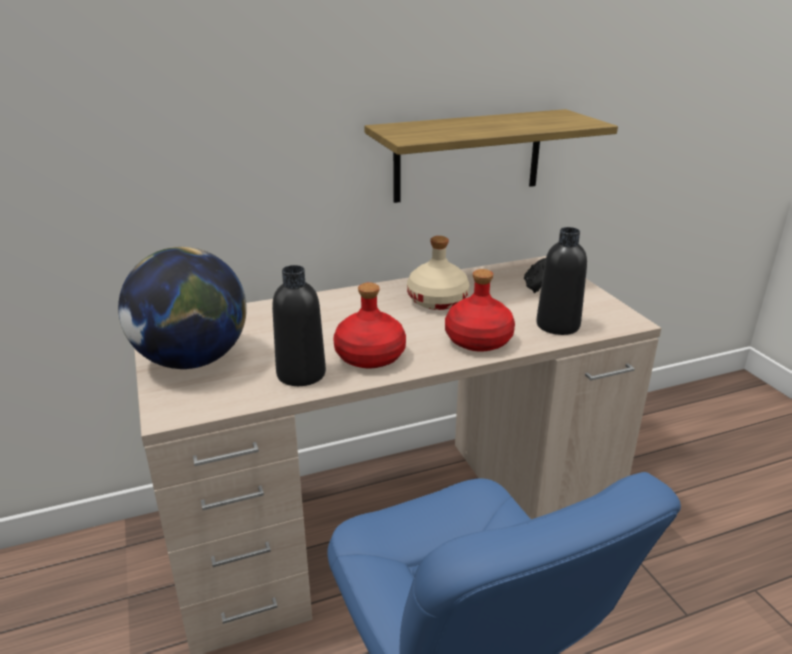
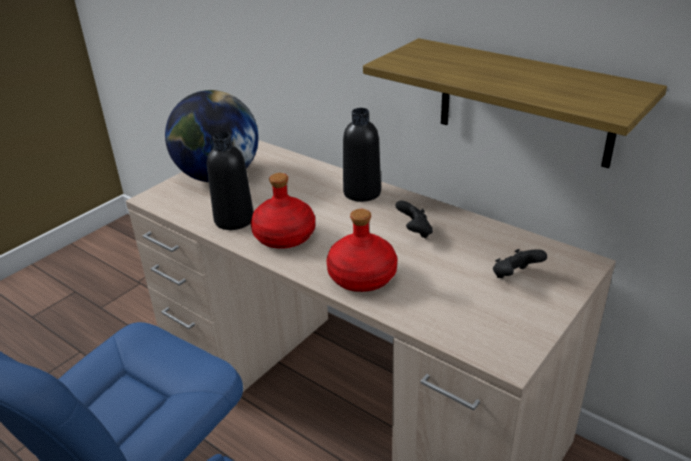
camera: 60 degrees right, 5 degrees up
(438, 300) = (414, 232): beige bottle -> black game controller
(557, 325) = (441, 313): black bottle -> black bottle (362, 192)

